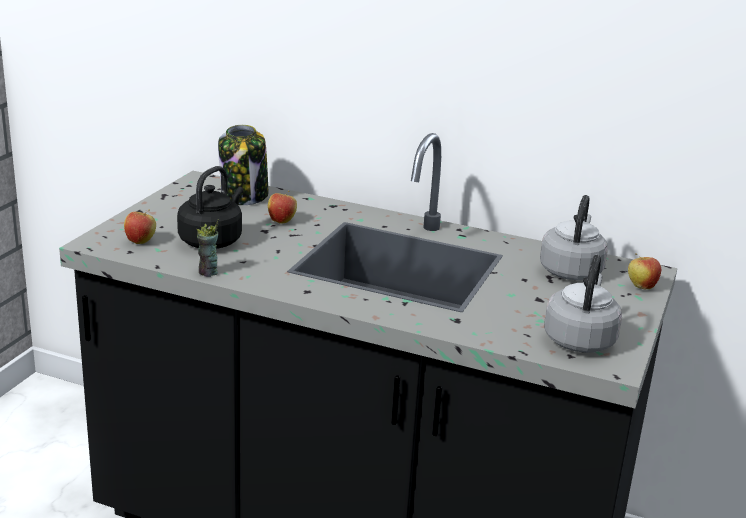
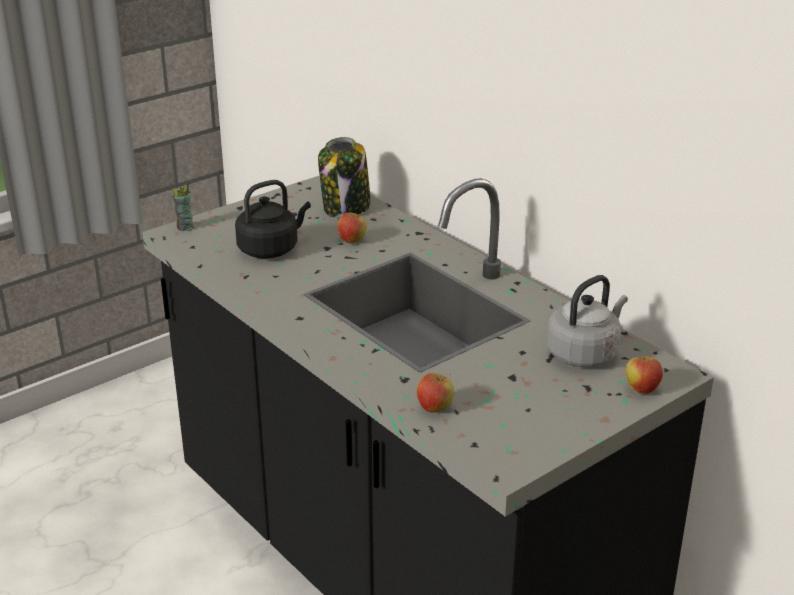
camera: 30 degrees right, 5 degrees up
(140, 241) = (210, 238): apple -> apple (435, 408)
(208, 272) = (234, 281): cup -> cup (185, 227)
(580, 339) = (504, 430): grey kettle -> none

